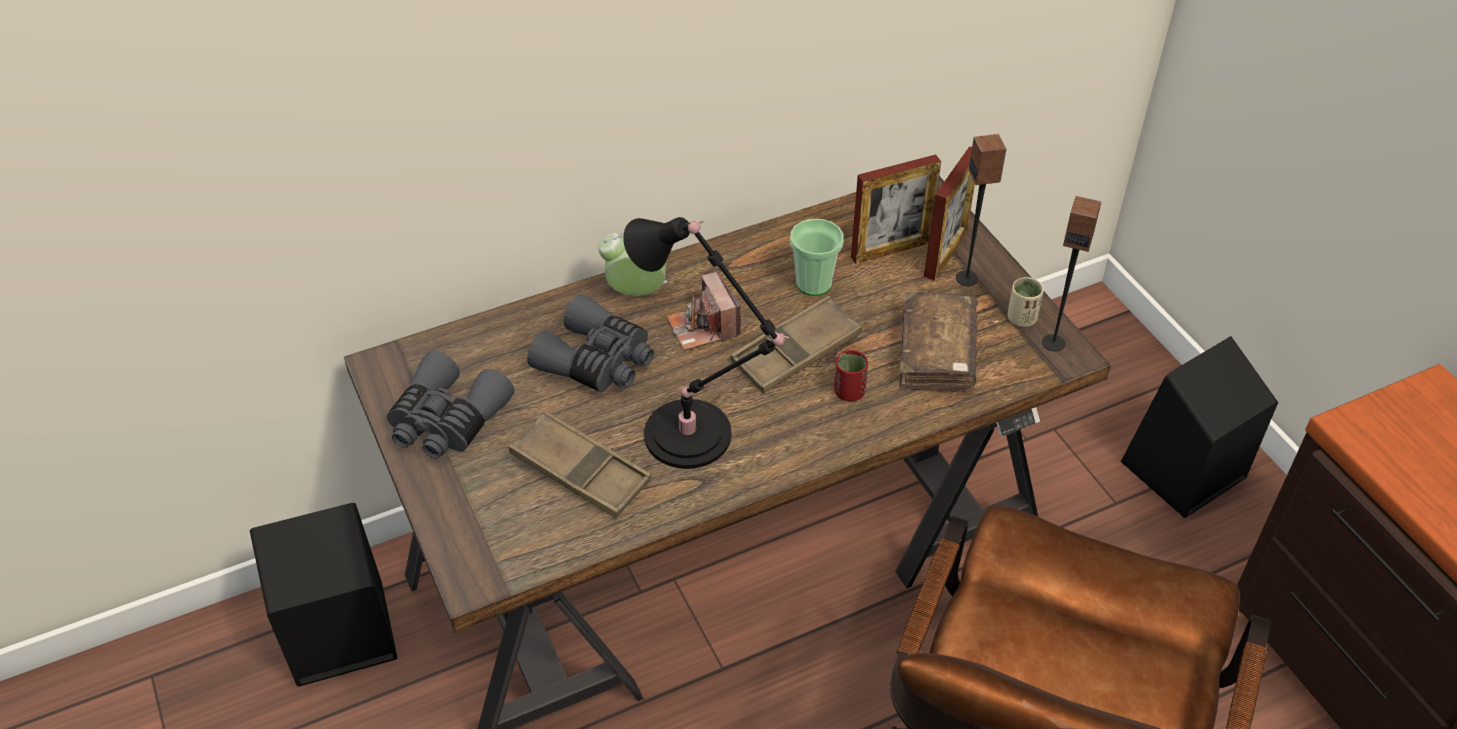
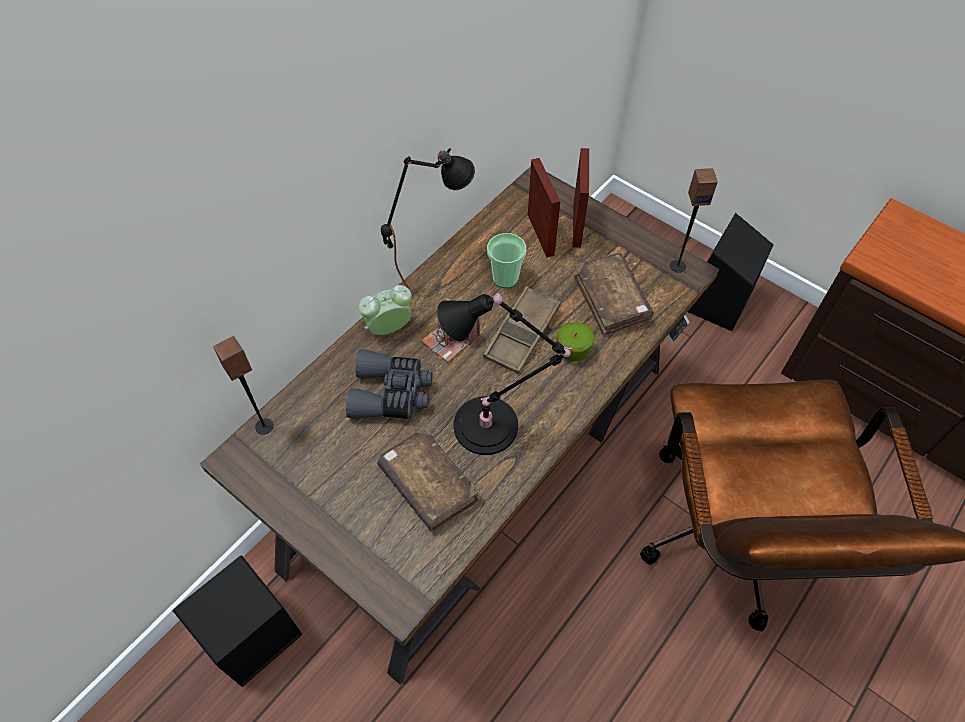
camera: 25 degrees left, 10 degrees up
(446, 421) = (309, 485): grey binoculars -> none
(580, 471) = (428, 484): brown tray -> brown book
(730, 242) = (431, 266): none -> black table lamp
(849, 392) = (573, 351): red cup -> apple
(890, 249) = (540, 234): picture frame -> picture frame turned 60 degrees counterclockwise
(967, 278) = (600, 238): speaker -> speaker (265, 426)
(1021, 318) = (649, 256): beige cup -> none

